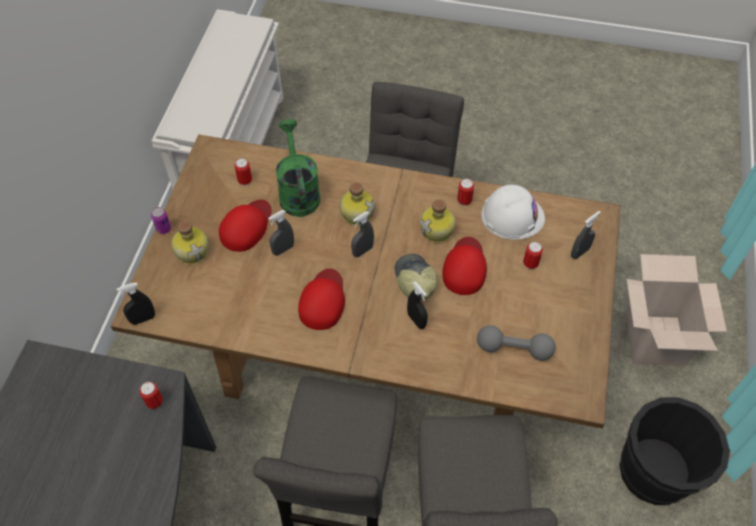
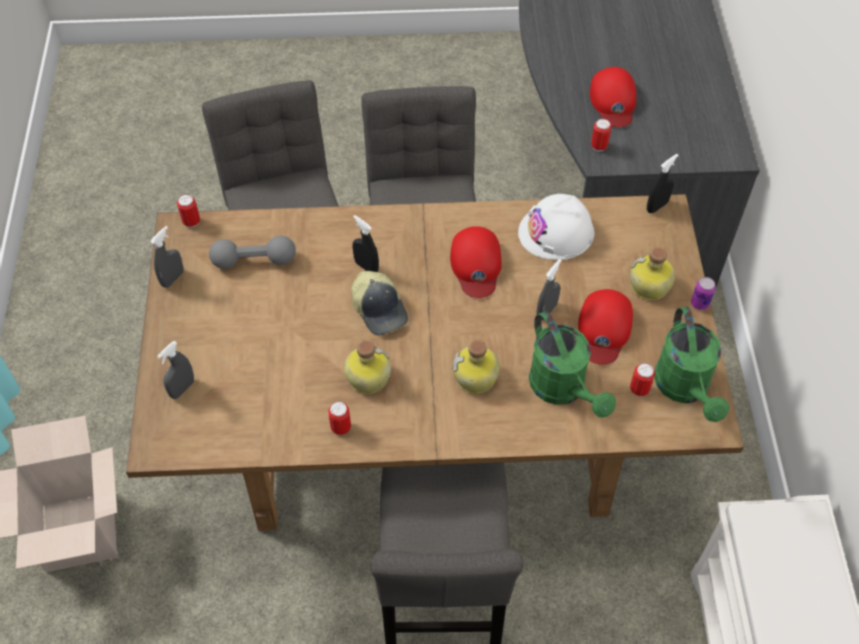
camera: 165 degrees right, 0 degrees up
(213, 174) = (685, 389): none -> green watering can
(362, 251) = (451, 330): grey spray bottle -> grey spray bottle (172, 278)
(465, 267) = (323, 338): red cap -> red cap (613, 101)
(512, 216) = (273, 420): white hard hat -> white hard hat (556, 232)
(530, 264) = (244, 360): can -> can (191, 222)
(655, 472) = (95, 375): black bucket -> none

